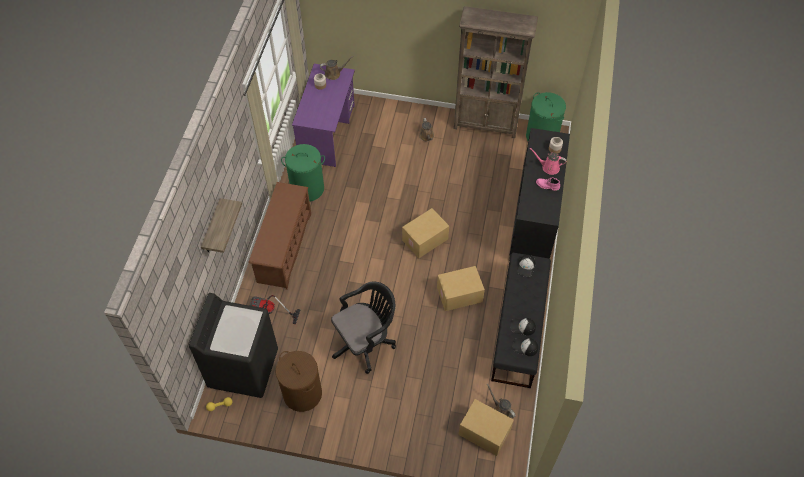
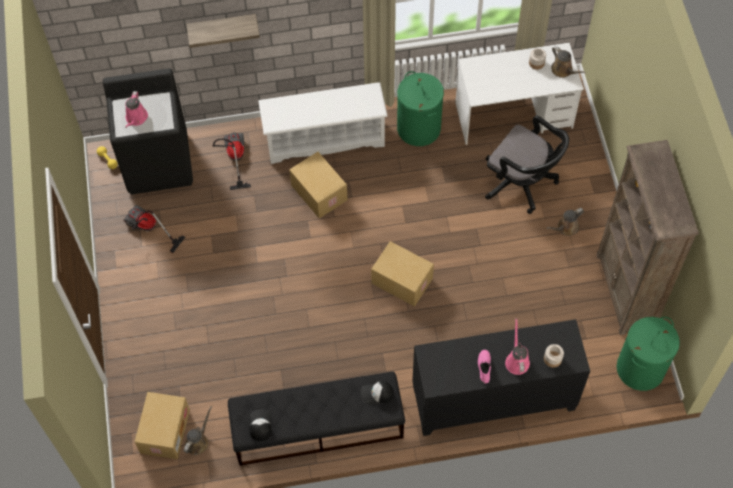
camera: 70 degrees right, 5 degrees up
(238, 336) = (136, 118): none -> pink watering can
(284, 247) = (325, 138): brown shoe rack -> white shoe rack
(302, 393) = (148, 229): brown laundry basket -> vacuum cleaner
(327, 133) = (514, 116): purple desk -> white desk
(365, 342) = (234, 268): black office chair -> black office chair (522, 183)
(459, 295) = (337, 346): cardboard box -> cardboard box (318, 193)
(522, 327) = (287, 414): cap -> none

